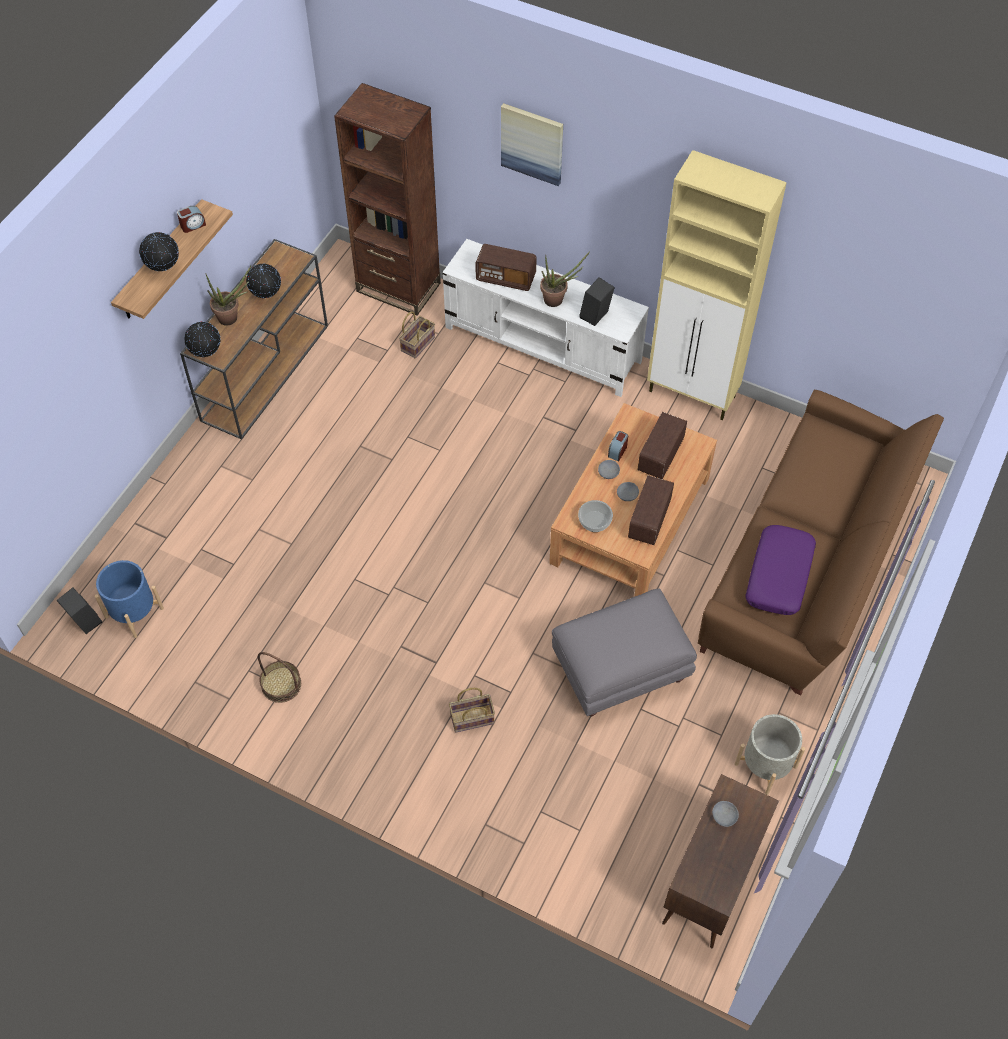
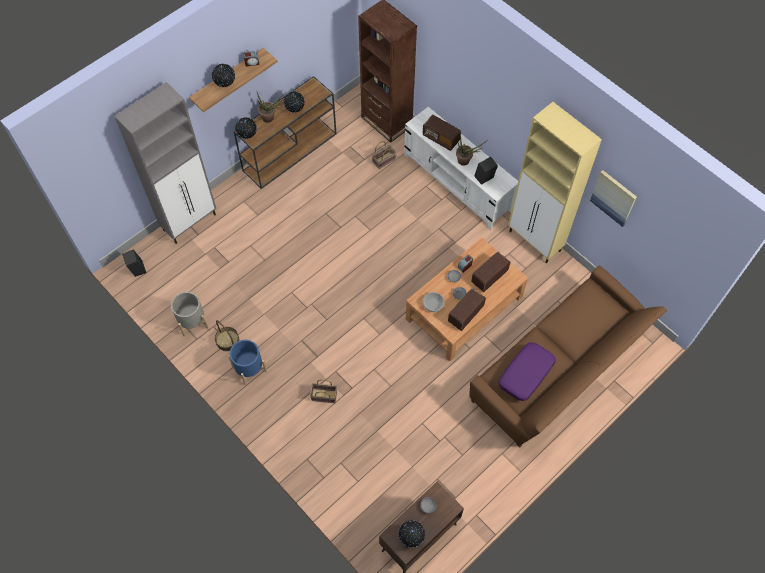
camera: 20 degrees right, 5 degrees up
(134, 612) = (165, 272): blue planter -> blue planter (249, 368)
(145, 523) = (190, 222): none -> grey cabinet
(532, 143) = (469, 65): picture -> picture (614, 197)
(619, 671) = (419, 396): grey ottoman -> none
(719, 872) = (411, 537): none -> globe
(765, 765) = (480, 482): grey planter -> grey planter (192, 321)

